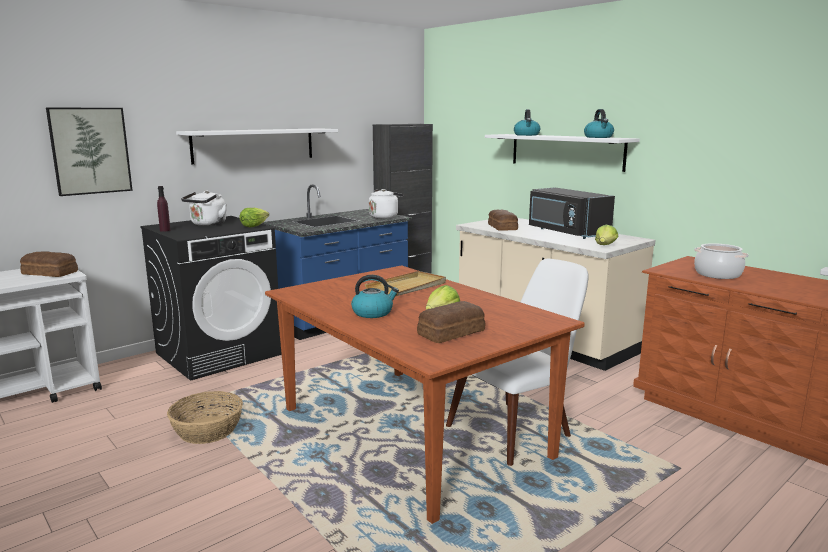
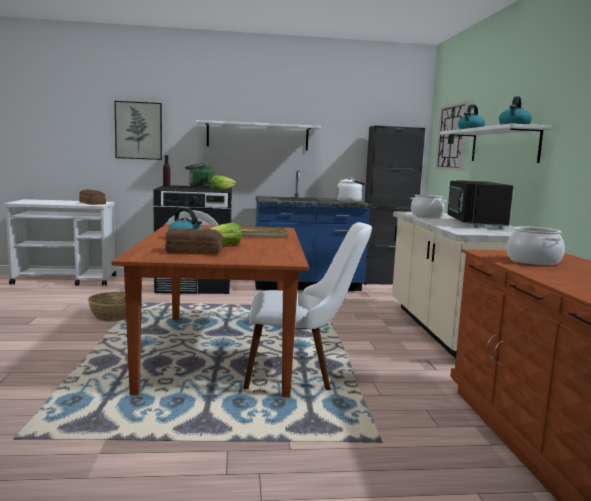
camera: 35 degrees right, 5 degrees down
(207, 224) = (199, 187): white kettle -> green kettle
(472, 136) = (452, 137): none -> wall clock
(502, 227) = (426, 216): bread -> cooking pot
(605, 246) = (475, 232): lettuce -> none

